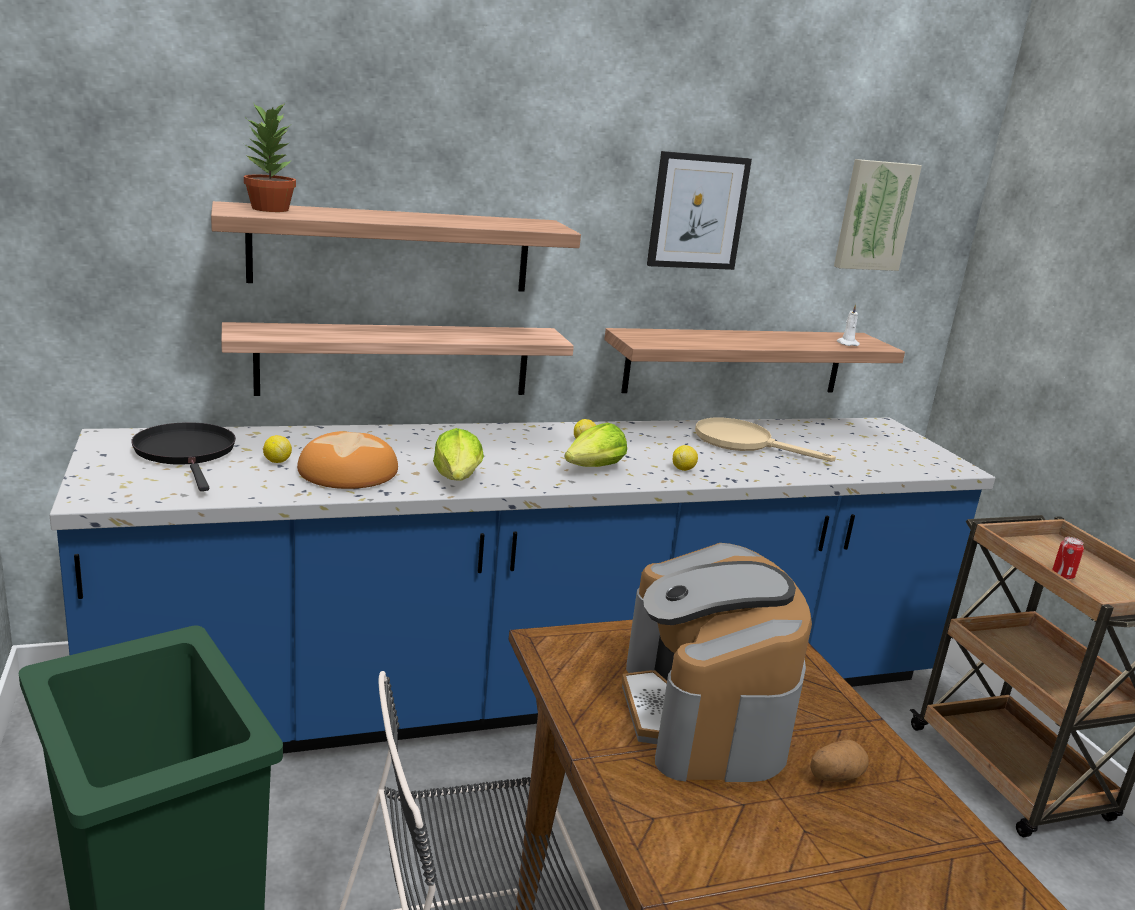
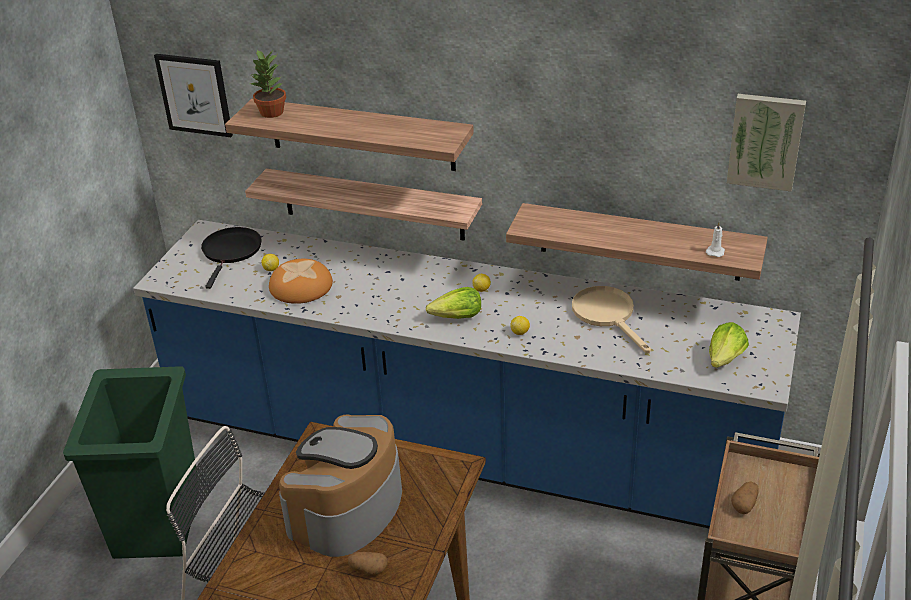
camera: 40 degrees right, 15 degrees up
(458, 478) = (358, 307): lettuce -> lettuce (725, 359)
(697, 211) = (589, 126): picture -> picture (194, 95)
(1062, 575) = (744, 504): can -> potato

